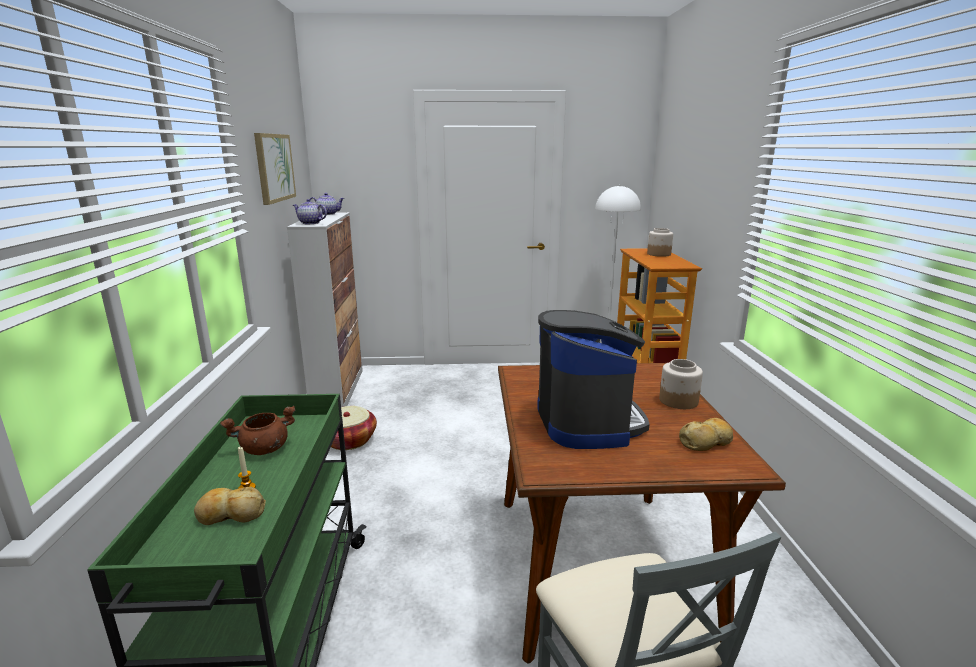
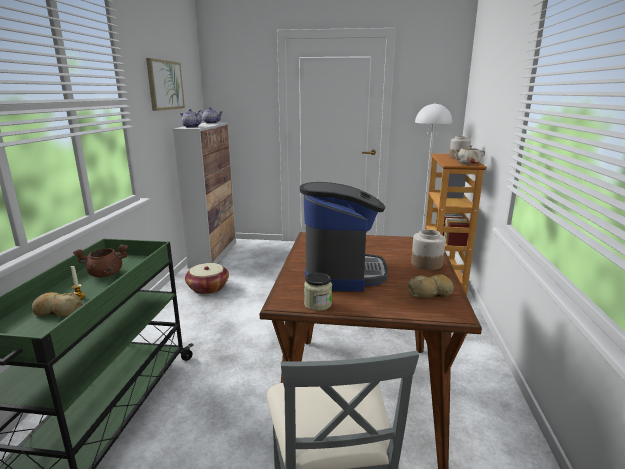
camera: 10 degrees right, 0 degrees up
(584, 470) = (317, 304): none -> jar
(676, 264) = (467, 163): none -> beige teapot

